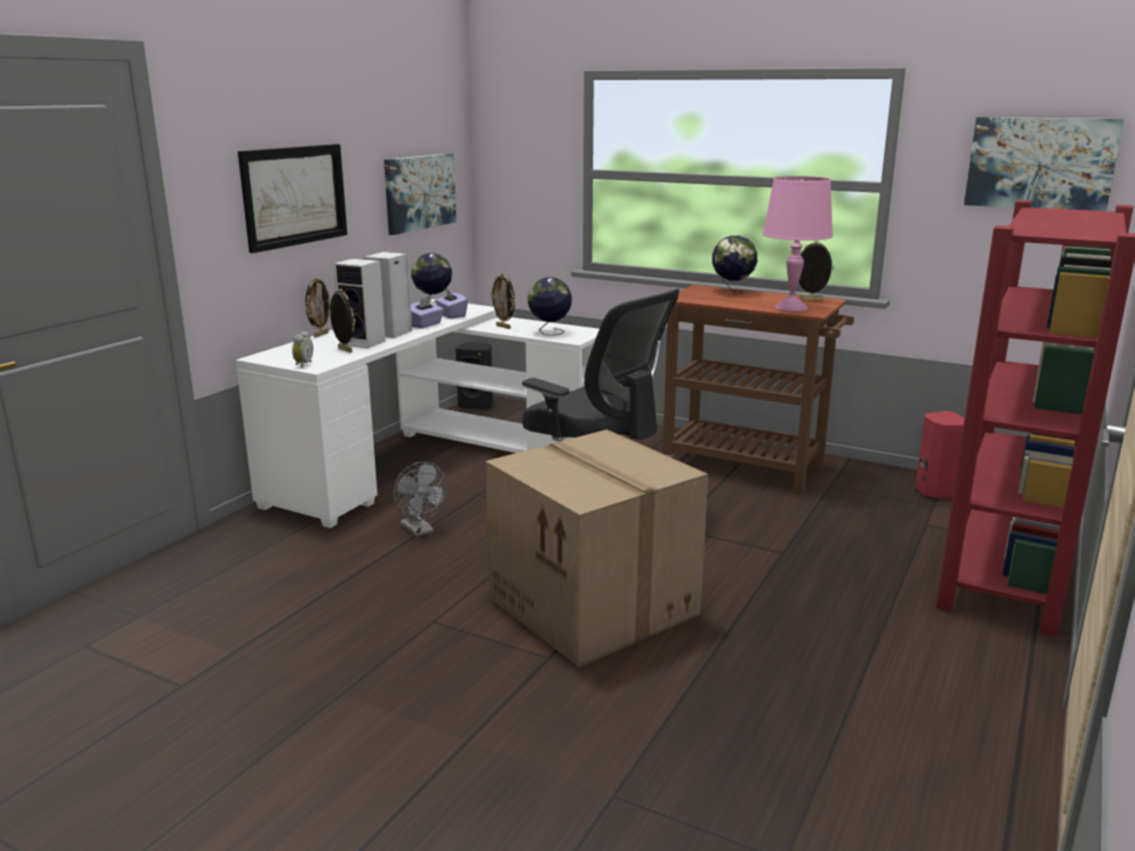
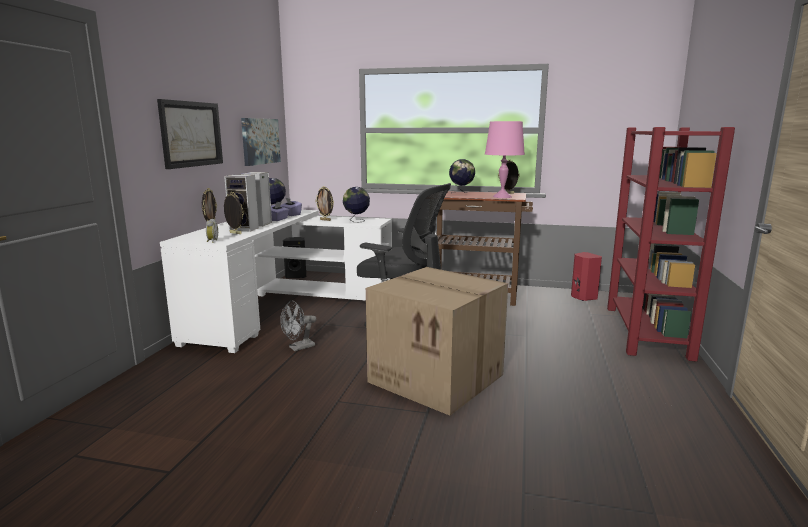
camera: 15 degrees left, 5 degrees down
(420, 530) = (298, 348): grey fan -> grey fan turned 105 degrees clockwise
(1040, 163) = (623, 113): picture -> none

